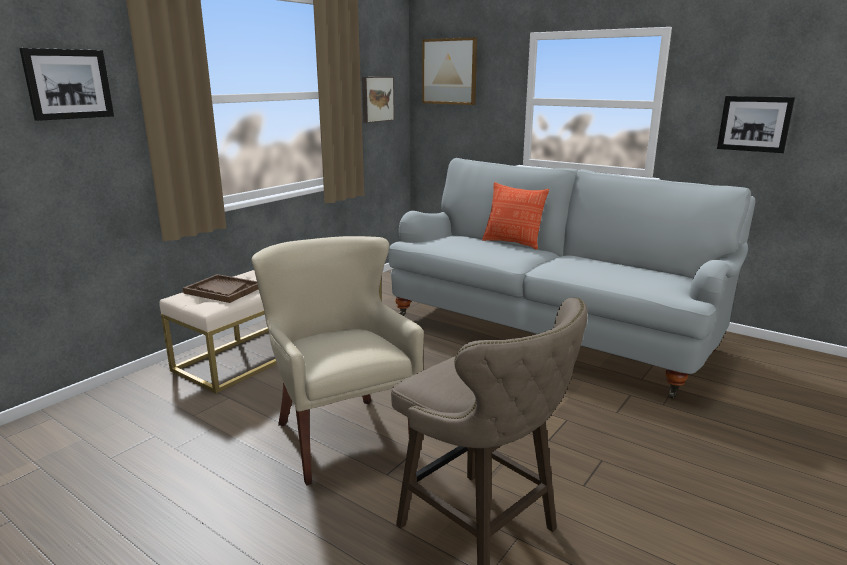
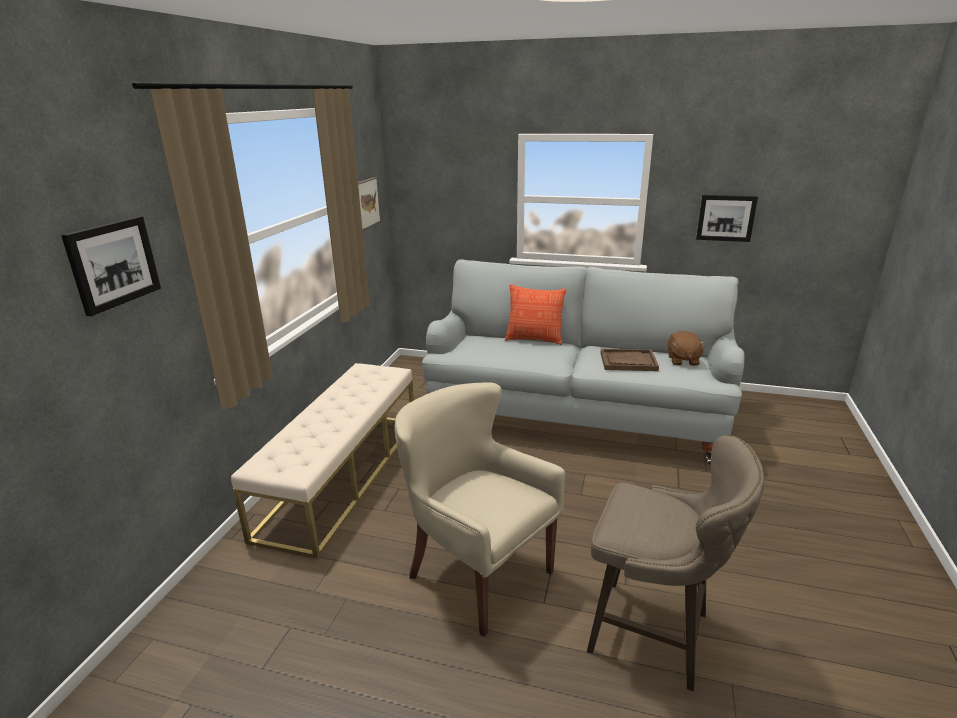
camera: 20 degrees left, 5 degrees up
(223, 290) = (295, 449): brown tray -> brown tray (628, 361)
(449, 71) = (432, 169): picture -> none
(662, 276) = (682, 360): none -> brown plush toy

